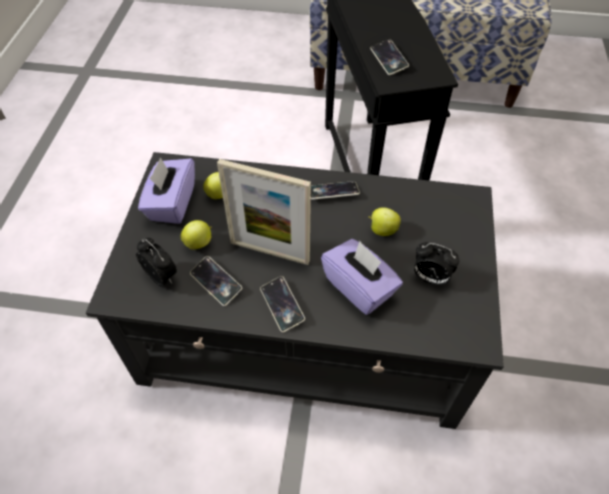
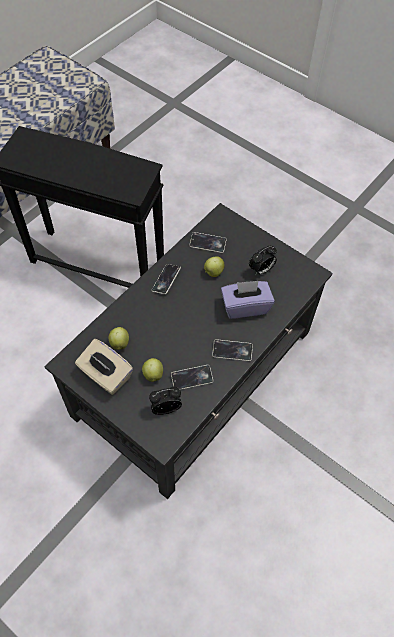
camera: 60 degrees left, 5 degrees up
(171, 203) = (106, 375): purple tissue box -> beige tissue box
(269, 252) = (188, 338): picture frame -> none
(388, 59) = (112, 182): phone -> phone (207, 244)

